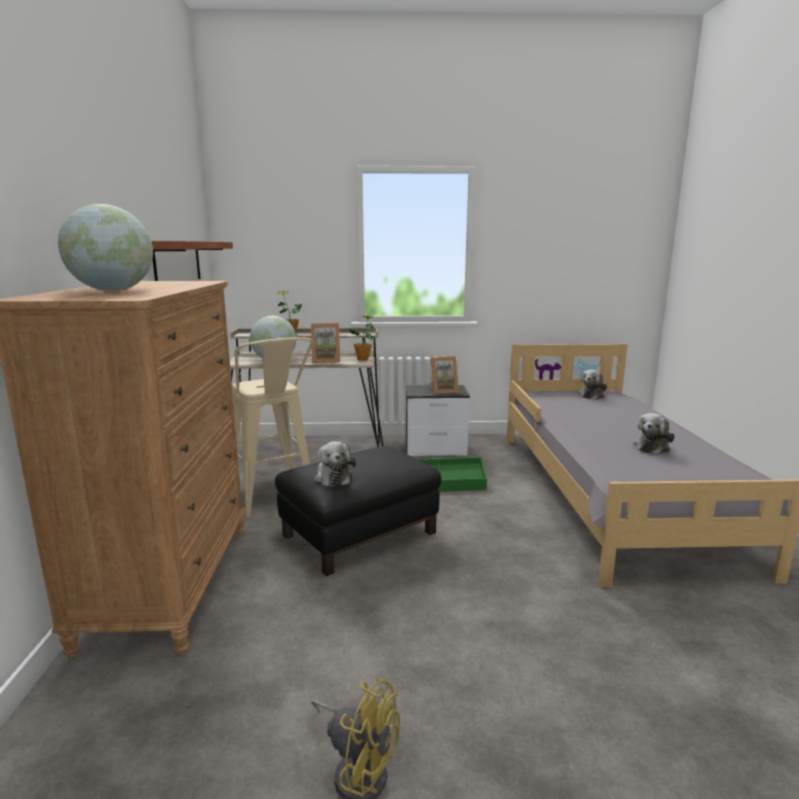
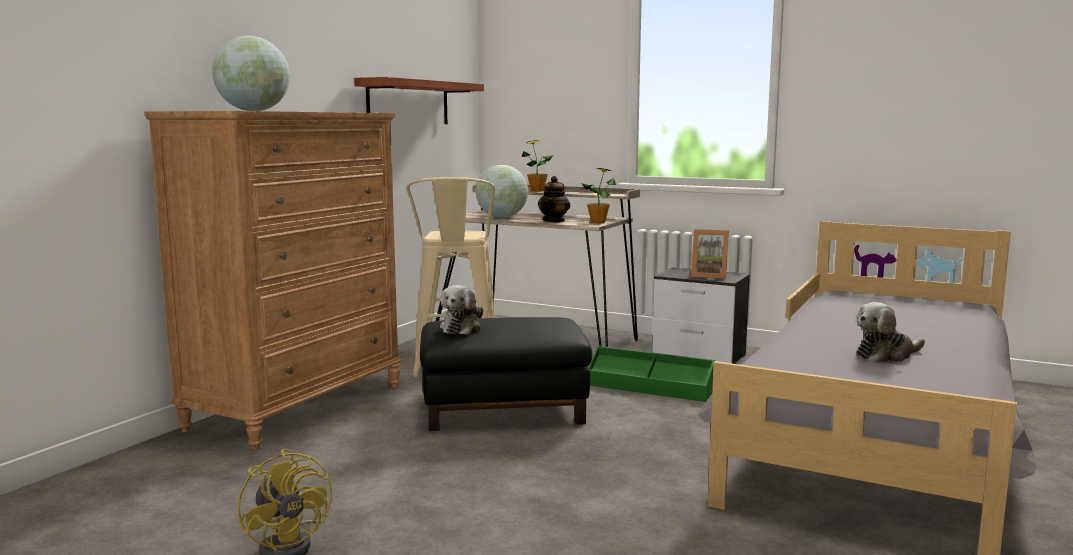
camera: 30 degrees right, 5 degrees down
(326, 361) = (554, 221): picture frame -> teapot
(592, 395) = (927, 303): plush toy -> none

